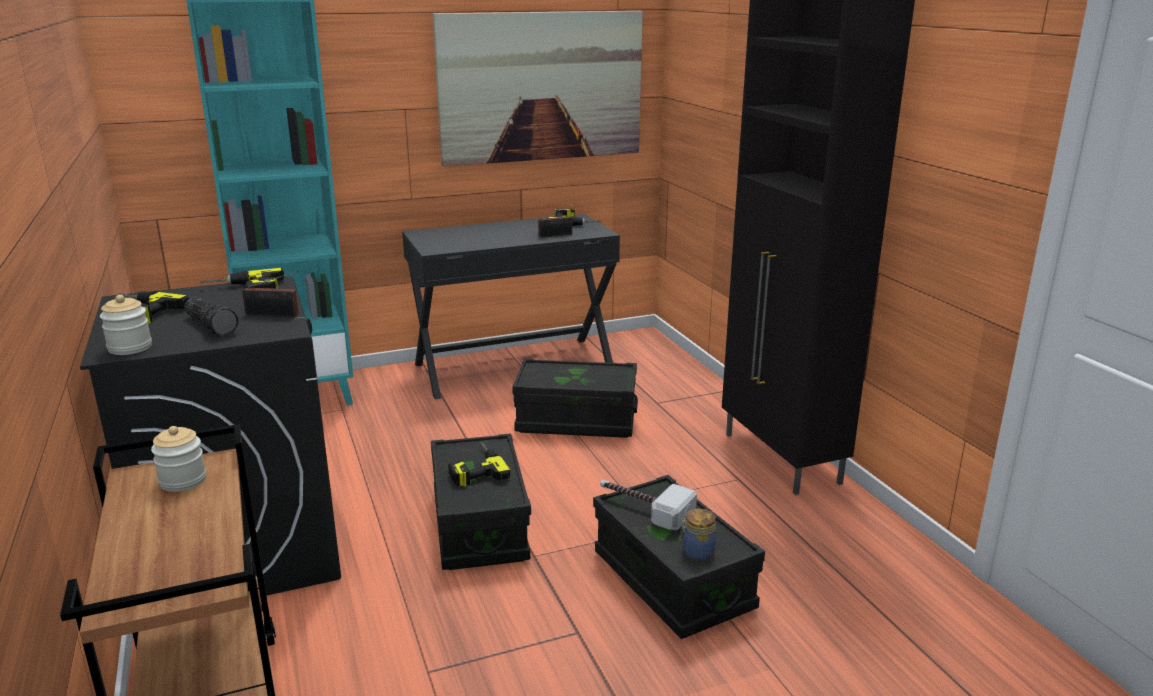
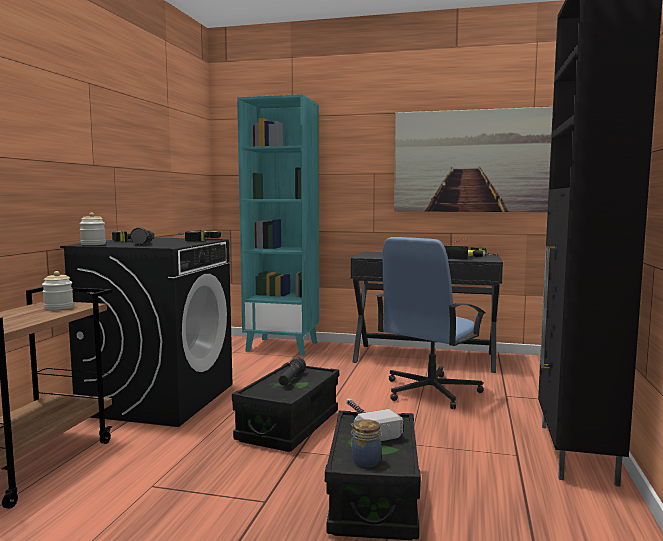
camera: 35 degrees right, 15 degrees down
(275, 315) = (179, 244): radio -> none
(474, 468) = (291, 380): power drill -> black flashlight
(576, 420) = (429, 391): black storage box -> blue office chair

